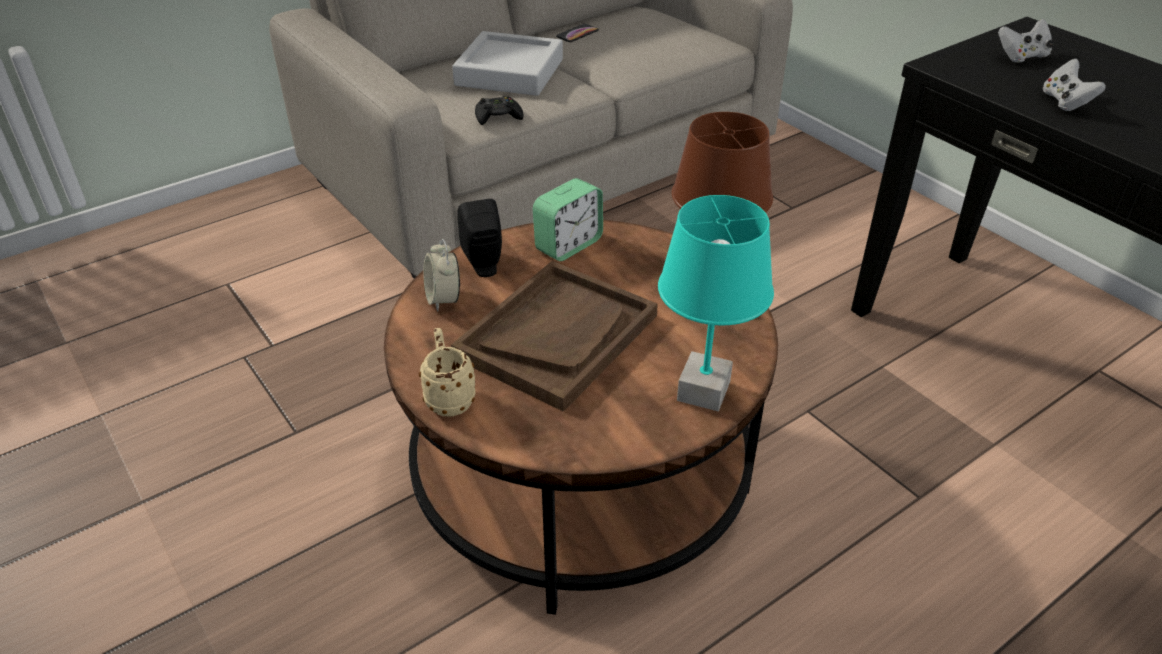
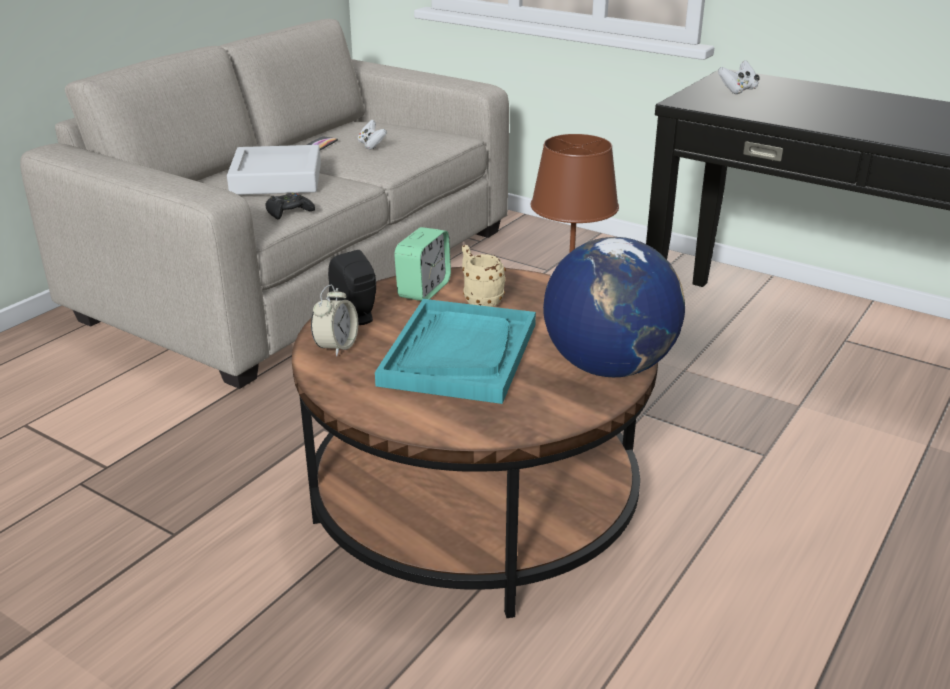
camera: 20 degrees left, 10 degrees down
(443, 299) = (336, 347): alarm clock -> alarm clock turned 120 degrees counterclockwise
(449, 397) = (392, 414): beige mug -> beige mug (479, 299)
(557, 336) = (459, 353): brown tray -> turquoise tray
(703, 390) = (608, 366): turquoise table lamp -> globe
(1065, 102) = (789, 112): white game controller -> white game controller (371, 145)

